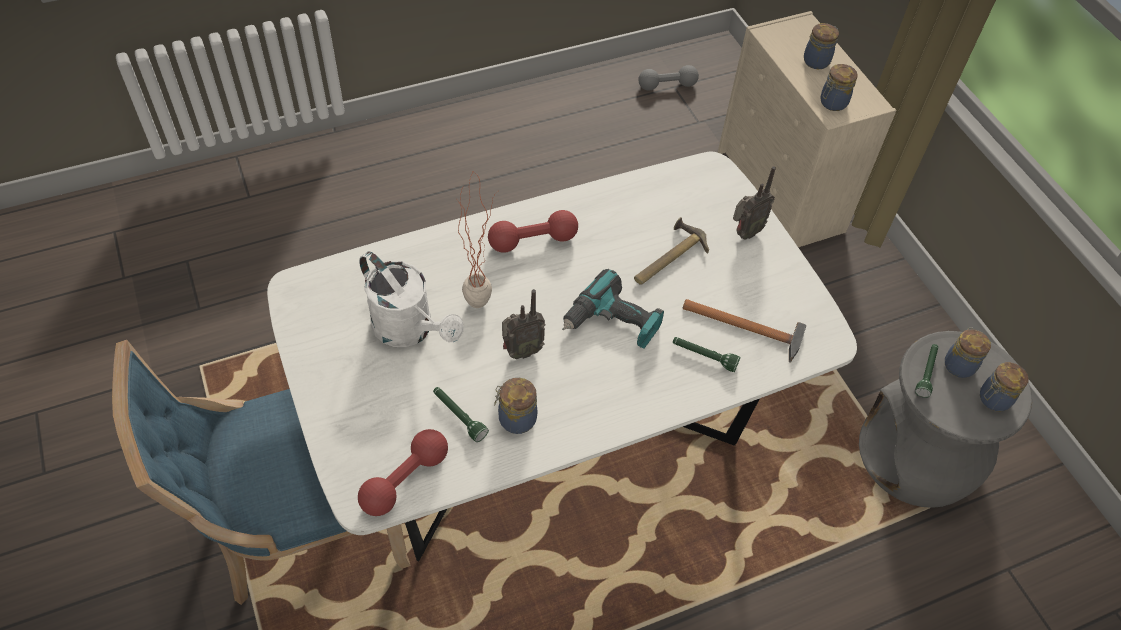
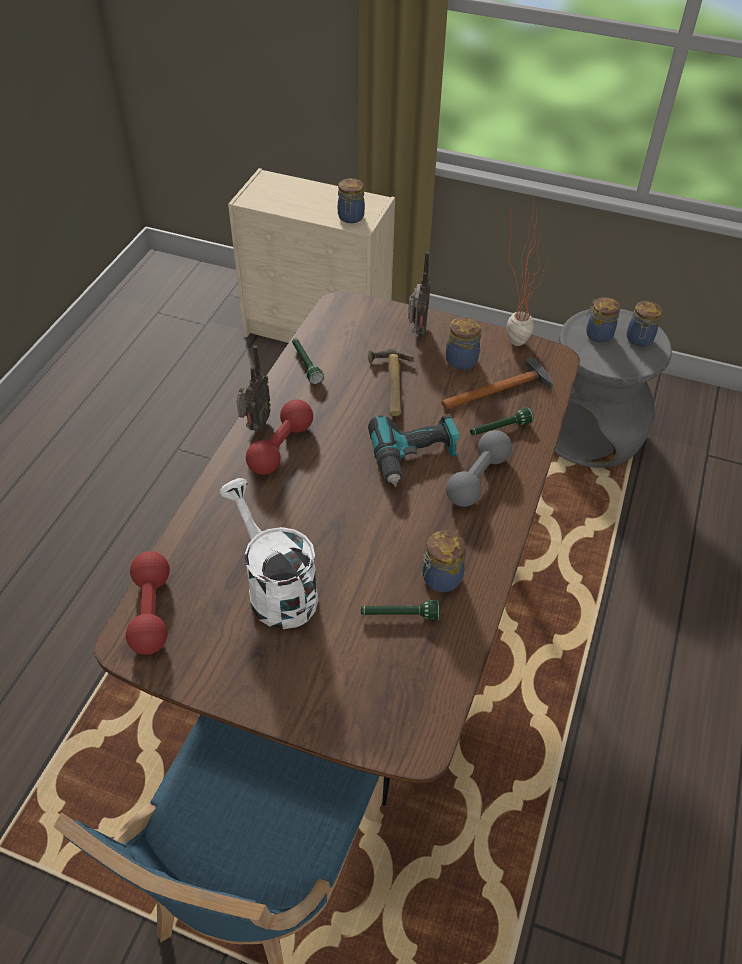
camera: 45 degrees left, 5 degrees down
(405, 480) = (425, 698): red dumbbell -> red dumbbell (151, 612)
(410, 330) = (275, 588): white watering can -> white watering can turned 120 degrees counterclockwise
(481, 296) = (296, 517): potted plant -> potted plant (512, 337)
(521, 351) = (379, 530): radio -> radio (255, 426)
(552, 435) = (367, 621): white dining table -> brown dining table
(667, 85) = (150, 315): grey dumbbell -> grey dumbbell (477, 479)
(817, 61) = (305, 197): jar -> jar (461, 359)
(926, 373) = (590, 352): green flashlight -> green flashlight (305, 364)

